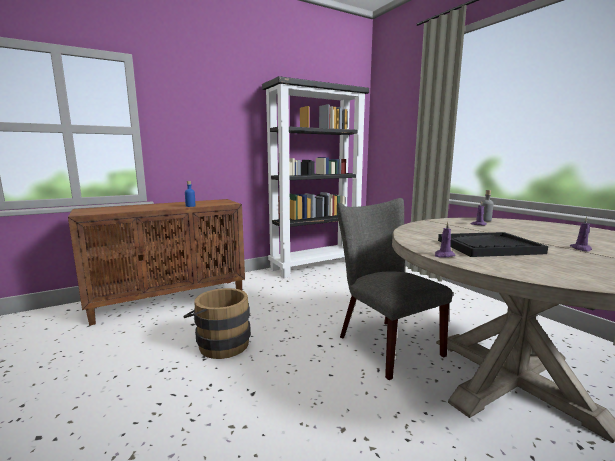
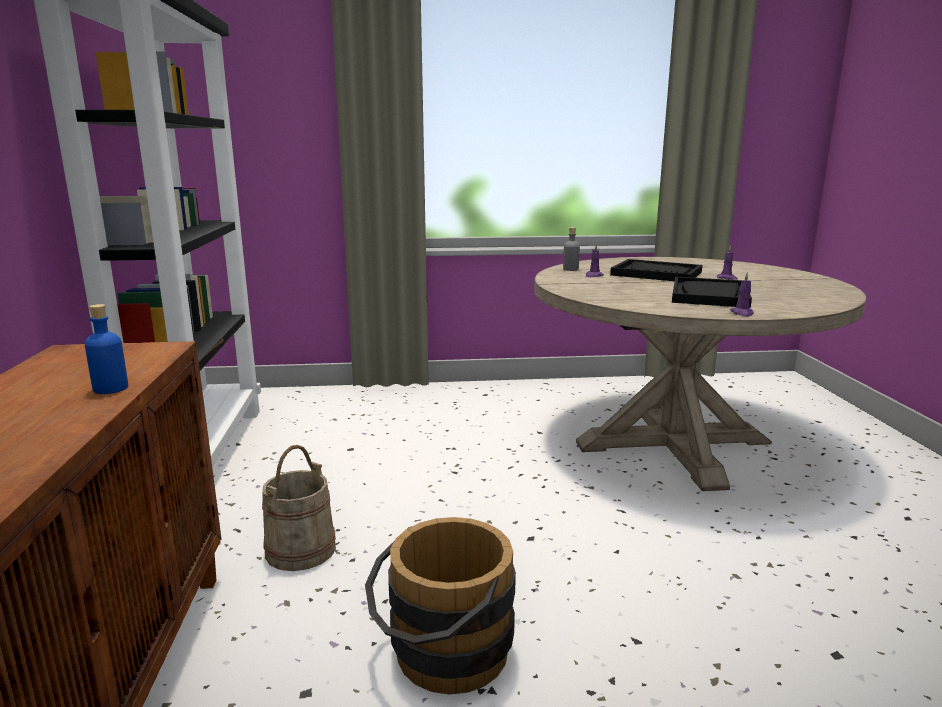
camera: 65 degrees left, 5 degrees up
(268, 300) = (300, 549): none -> beige bucket
(384, 343) = (559, 485): grey chair -> none
(533, 233) = (656, 273): none -> black tray

